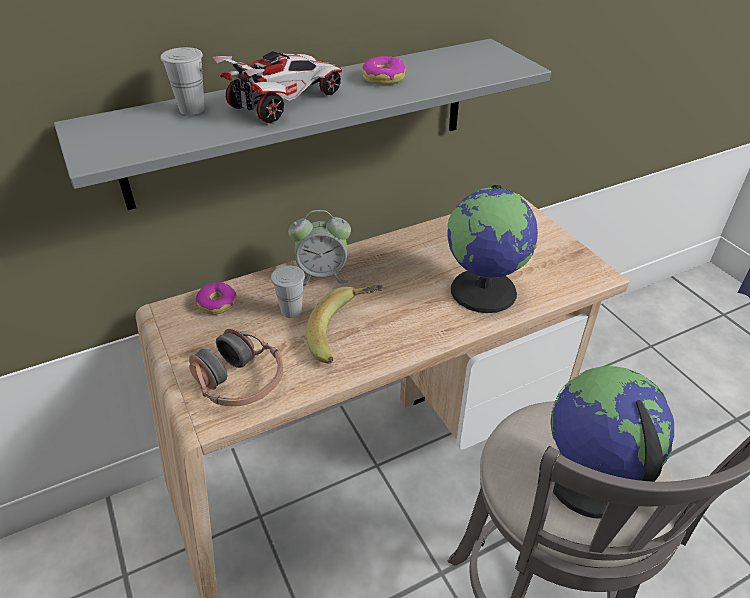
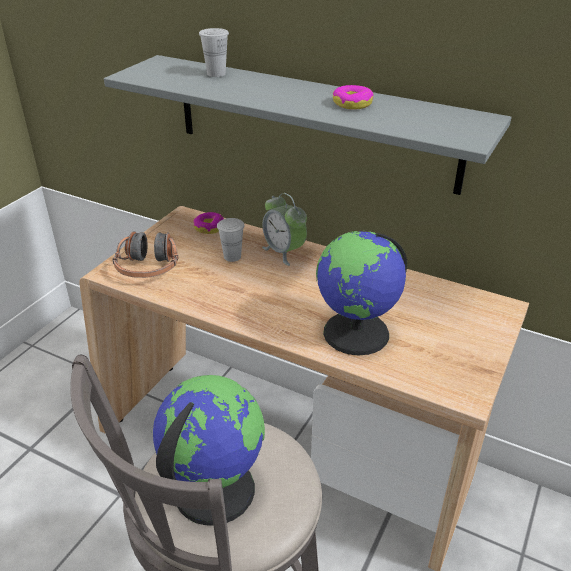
camera: 55 degrees right, 5 degrees down
(286, 101) = (265, 90): toy car -> none
(346, 335) = (231, 289): banana -> none

